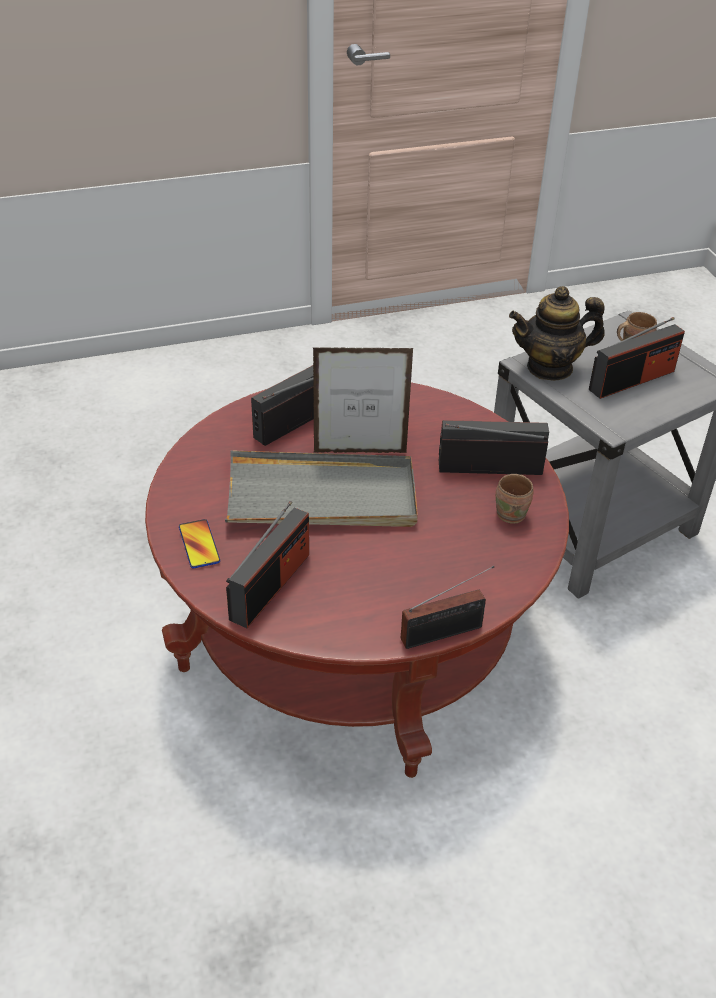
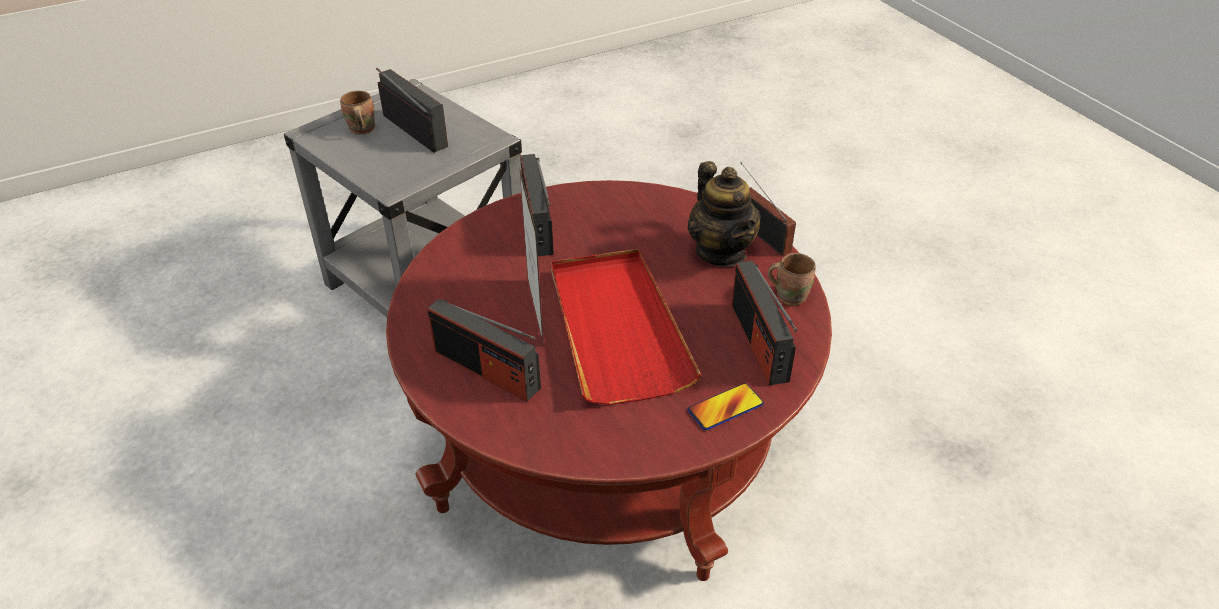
camera: 100 degrees left, 0 degrees up
(270, 586) = (759, 342): radio -> radio turned 120 degrees counterclockwise
(322, 497) = (616, 328): grey tray -> red tray
(513, 514) = (601, 208): brown mug -> brown mug (789, 295)
(550, 367) = (398, 174): teapot -> teapot (721, 252)

